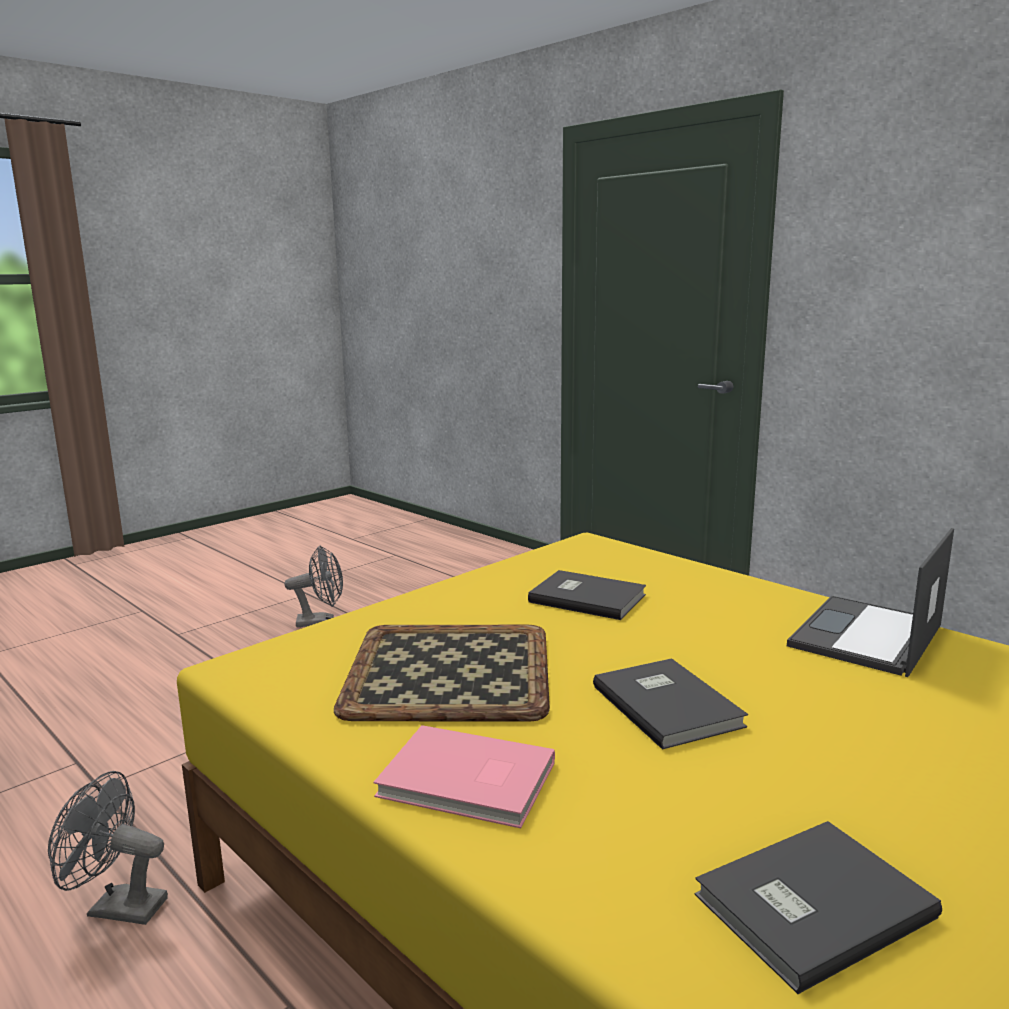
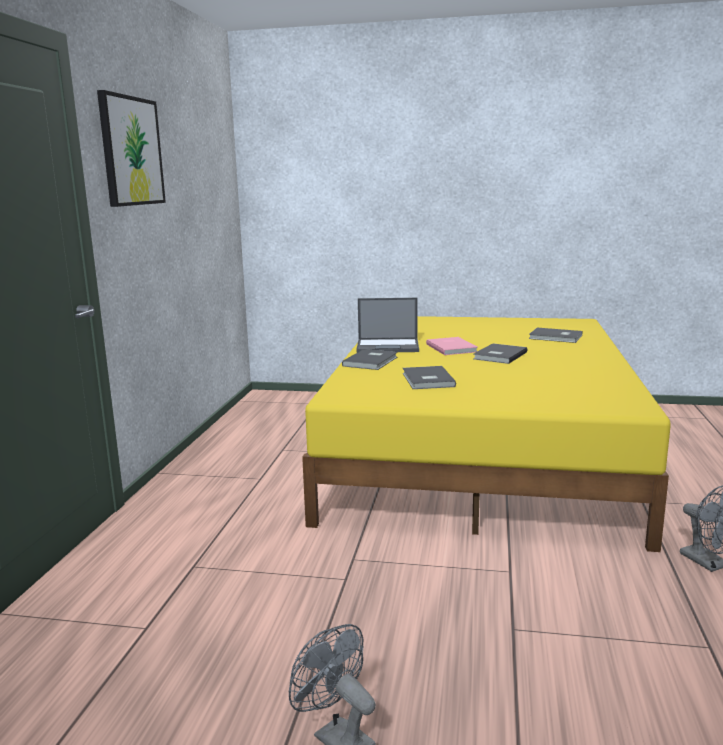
camera: 125 degrees left, 0 degrees up
(447, 672) = (549, 380): tray -> none
(468, 782) = (594, 362): pink book -> pink book (452, 347)
(747, 596) = (372, 361): none -> grey book
(890, 208) = (131, 151): none -> picture

